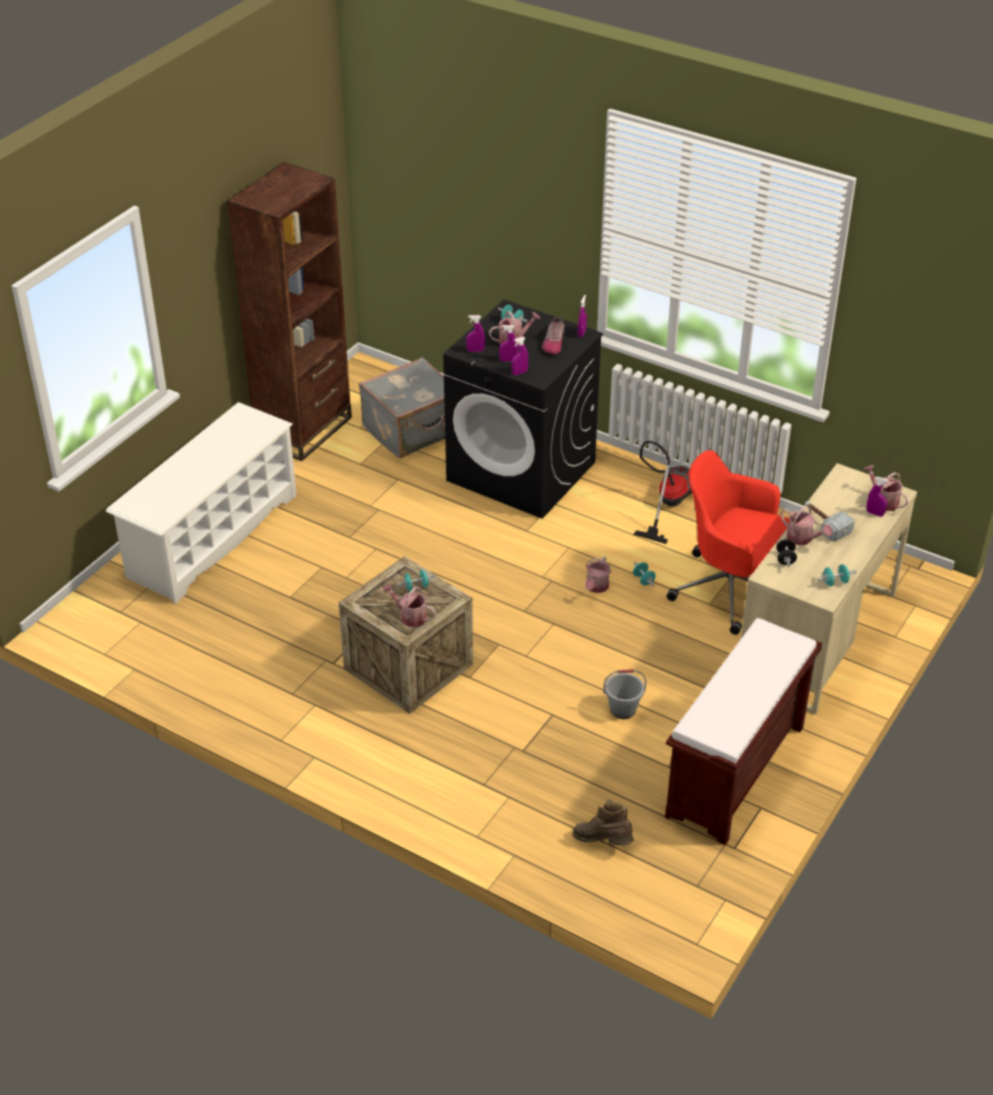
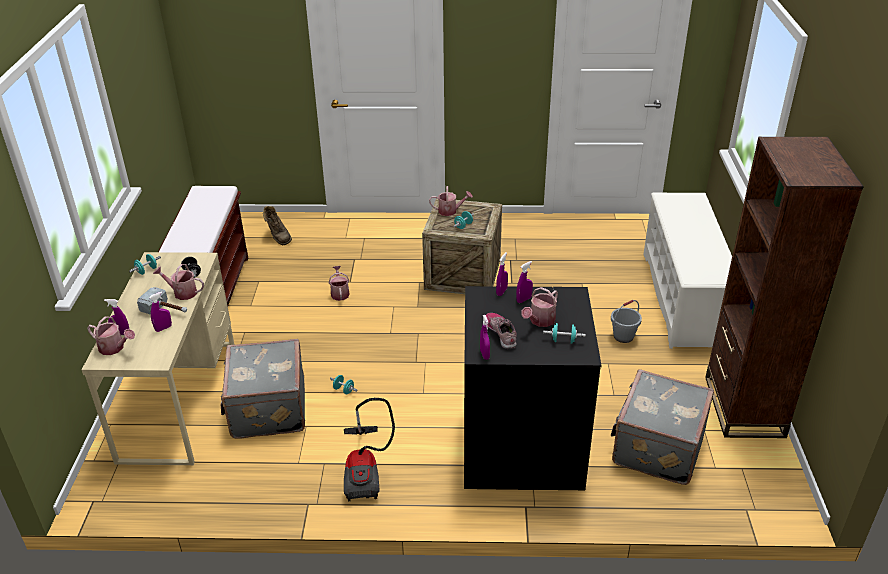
camera: 150 degrees right, 5 degrees down
(475, 350) = (562, 298): purple spray bottle -> purple spray bottle (163, 328)
(596, 587) = (377, 370): watering can -> watering can (339, 293)
(603, 842) = (278, 237): brown boot -> brown boot turned 60 degrees clockwise
(623, 710) = (305, 299): grey bucket -> grey bucket (623, 336)
(730, 590) = (267, 409): red office chair -> grey suitcase

